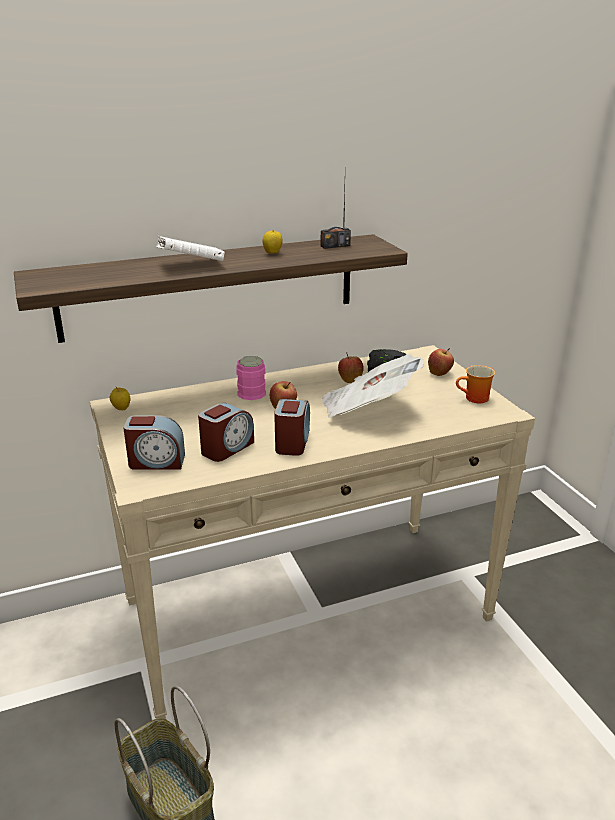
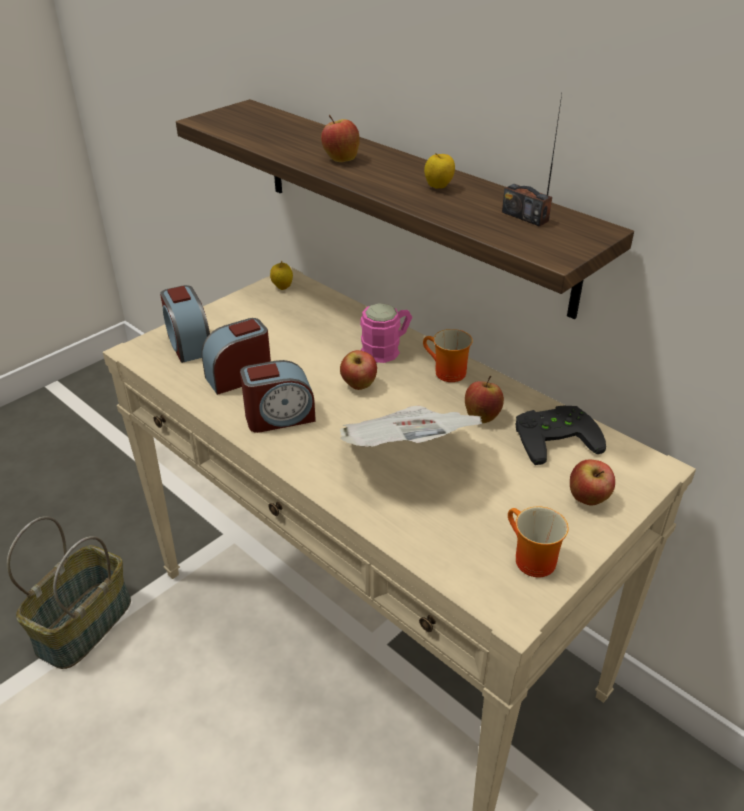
camera: 65 degrees right, 10 degrees up
(191, 265) = (340, 159): white book -> apple
(227, 448) = (239, 376): alarm clock -> alarm clock turned 135 degrees clockwise
(297, 379) = (445, 373): none -> mug

